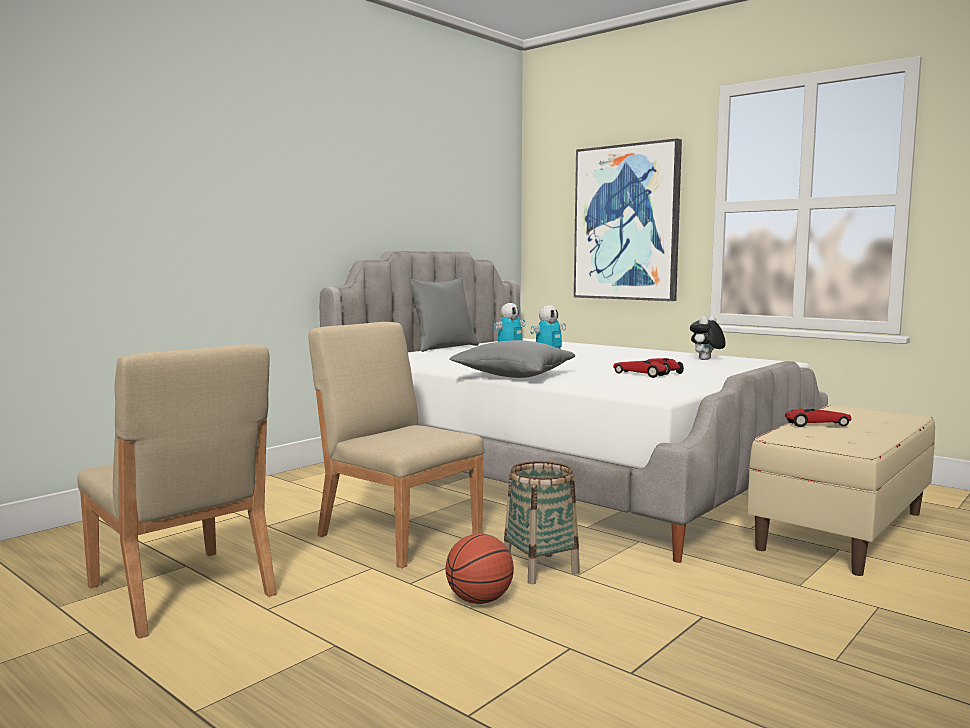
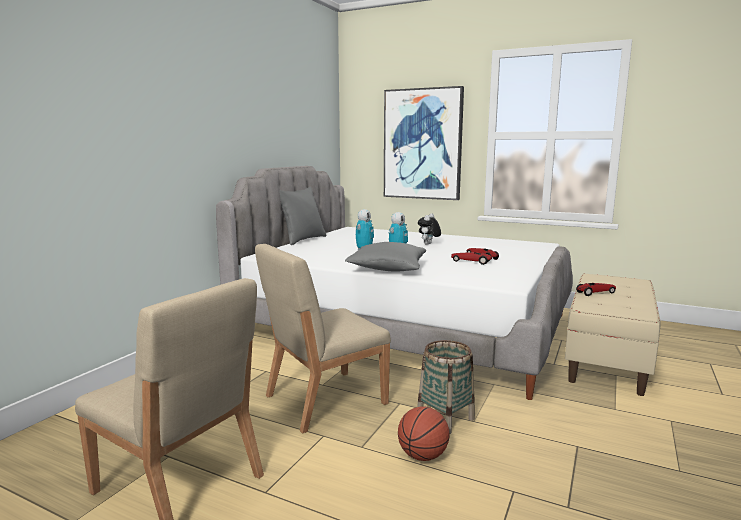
camera: 15 degrees left, 5 degrees up
(399, 534) = (324, 399): beige chair -> beige chair turned 60 degrees counterclockwise
(706, 360) = (495, 244): plush toy -> plush toy (428, 244)

